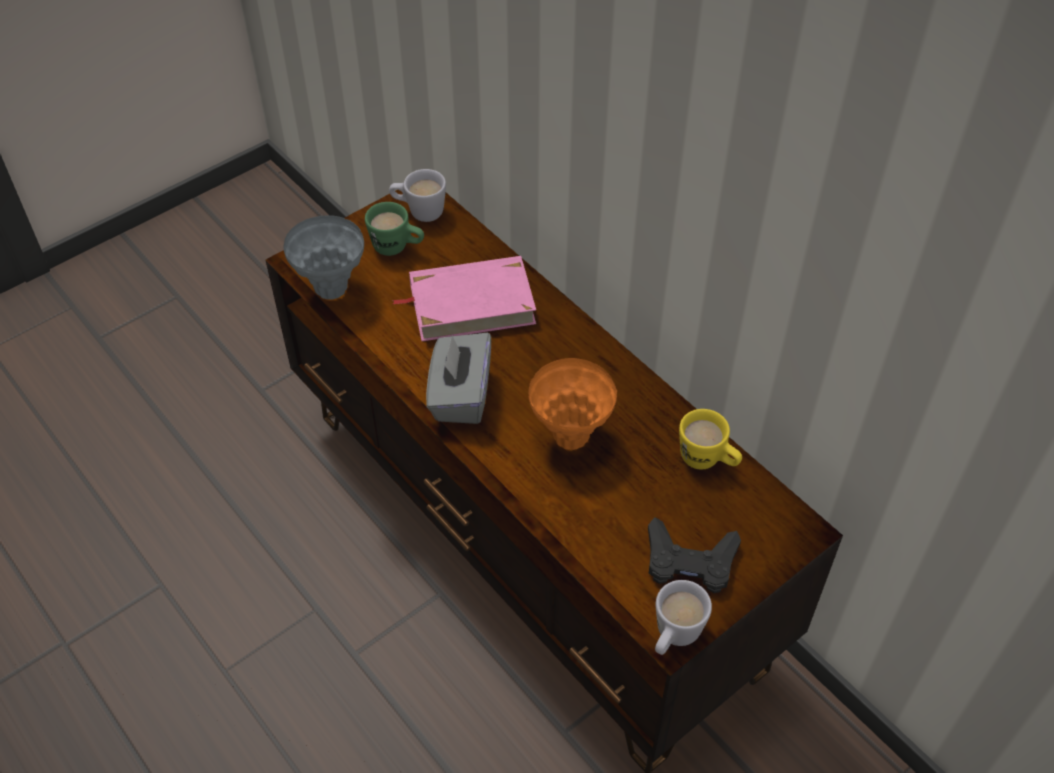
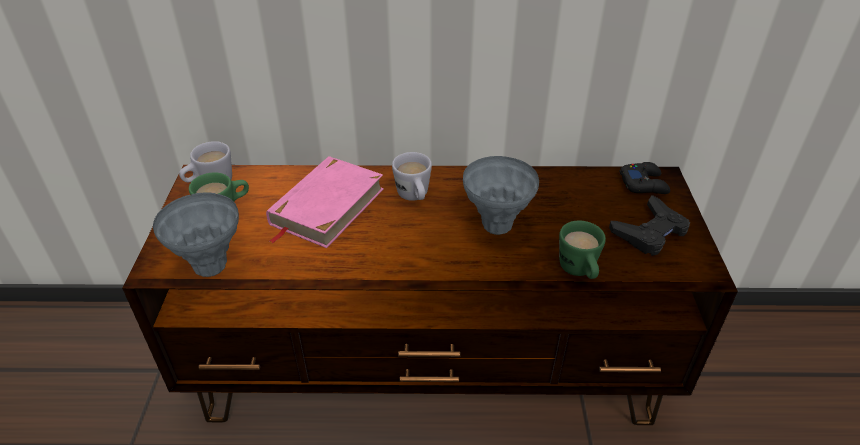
camera: 50 degrees left, 10 degrees down
(460, 396) = (400, 256): grey tissue box -> none
(569, 534) = (579, 272): none -> green mug
(570, 437) = (496, 226): orange vase -> grey vase
(673, 637) = (707, 272): white mug -> white mug (414, 197)
(707, 461) = (576, 183): yellow mug -> none
(770, 518) = (643, 184): none -> black game controller

